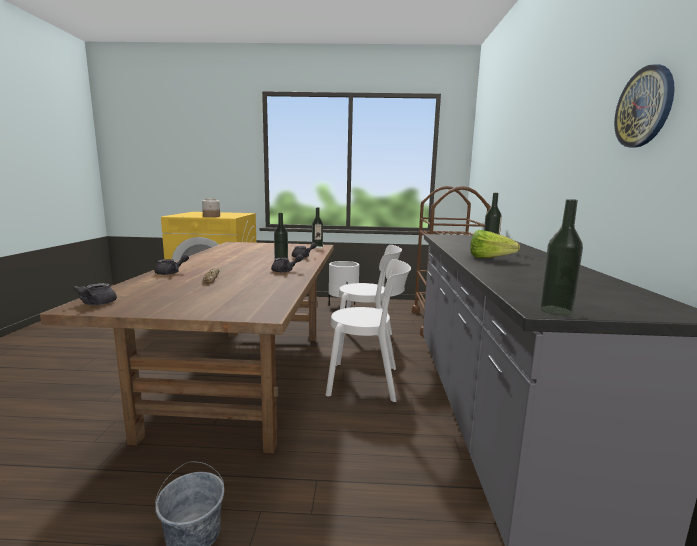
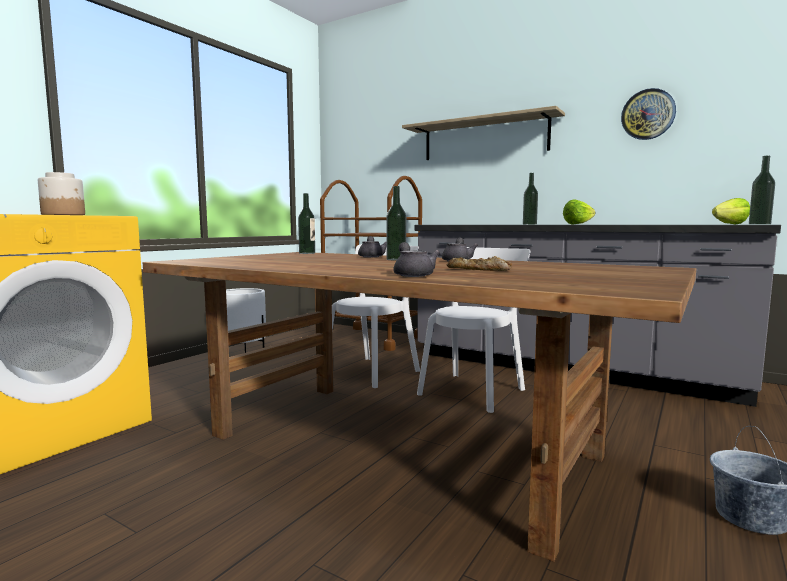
camera: 60 degrees left, 5 degrees down
(96, 304) = (620, 289): grey teapot -> none
(531, 146) = (484, 139): none -> shelf
(619, 301) = (726, 224): none -> lettuce

